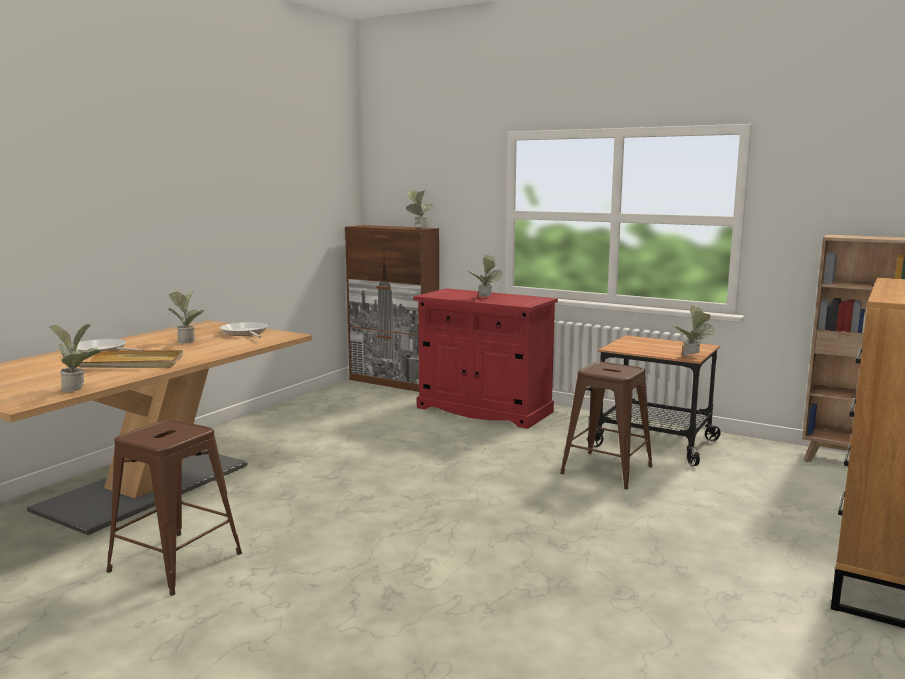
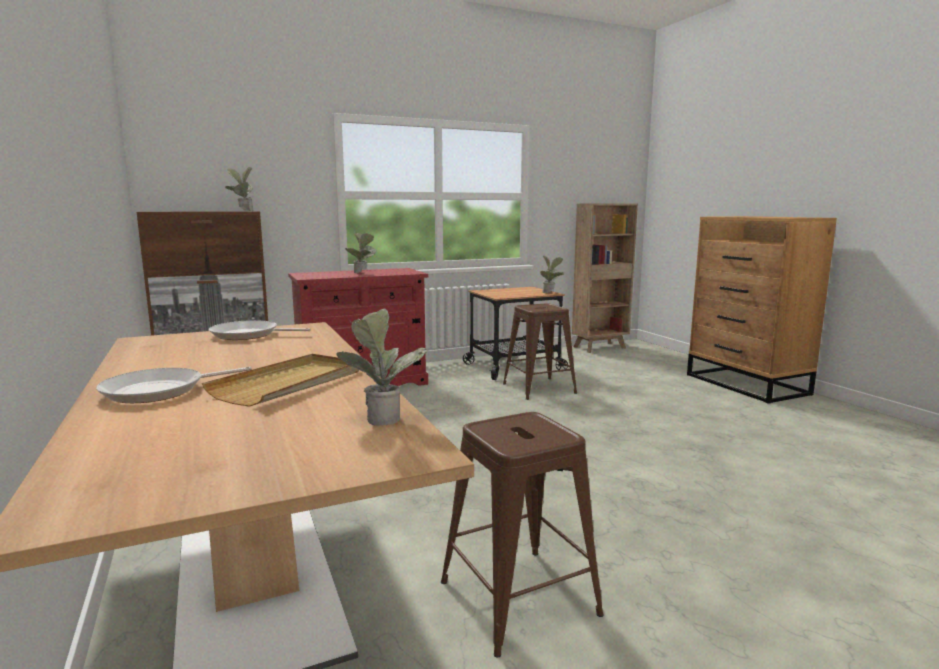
camera: 55 degrees left, 0 degrees up
(188, 341) = (223, 354): potted plant -> none

